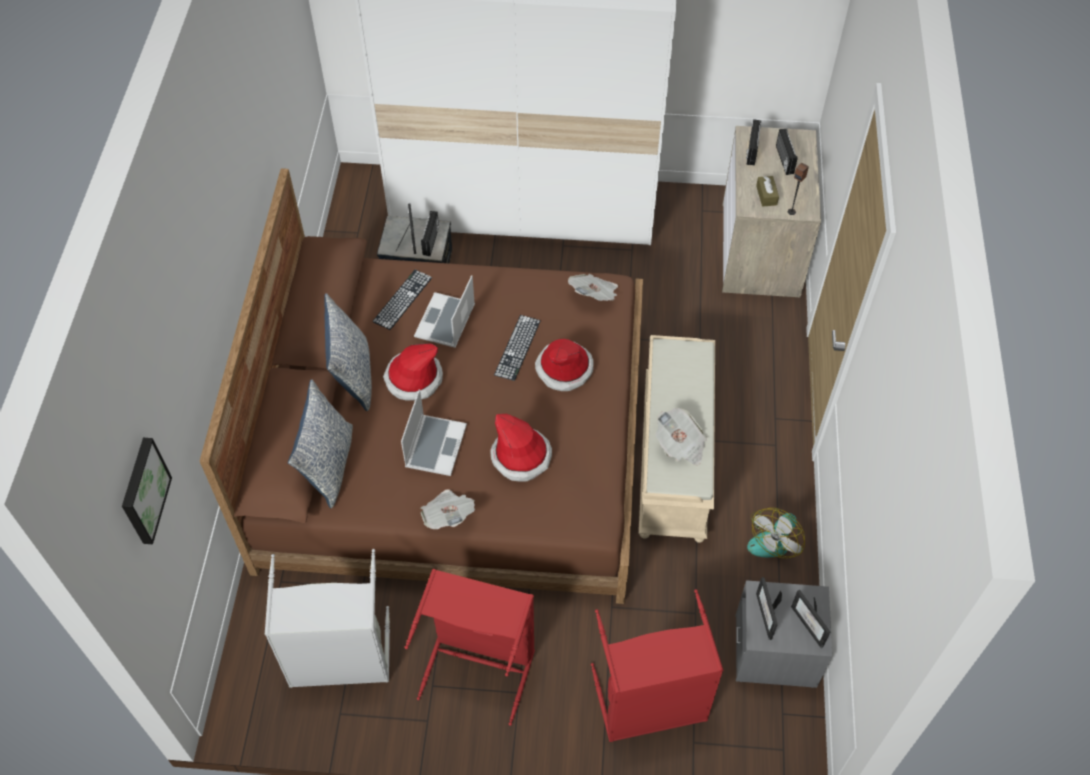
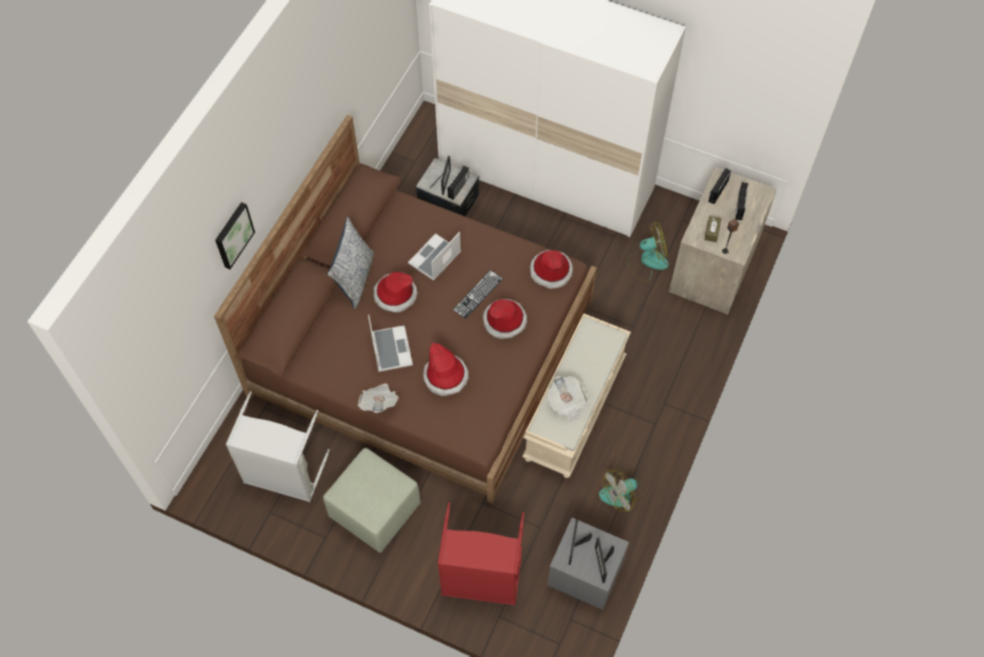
camera: 20 degrees right, 5 degrees up
(143, 491) = (160, 331): picture -> picture (233, 235)
(328, 465) = (313, 339): pillow -> none
(402, 299) = (411, 232): keyboard -> none
(435, 445) = (390, 349): laptop -> laptop turned 45 degrees counterclockwise
(480, 663) = (376, 510): red laundry basket -> green ottoman
(594, 295) = (551, 271): newspaper -> hat
(682, 266) = (647, 261): none -> fan

